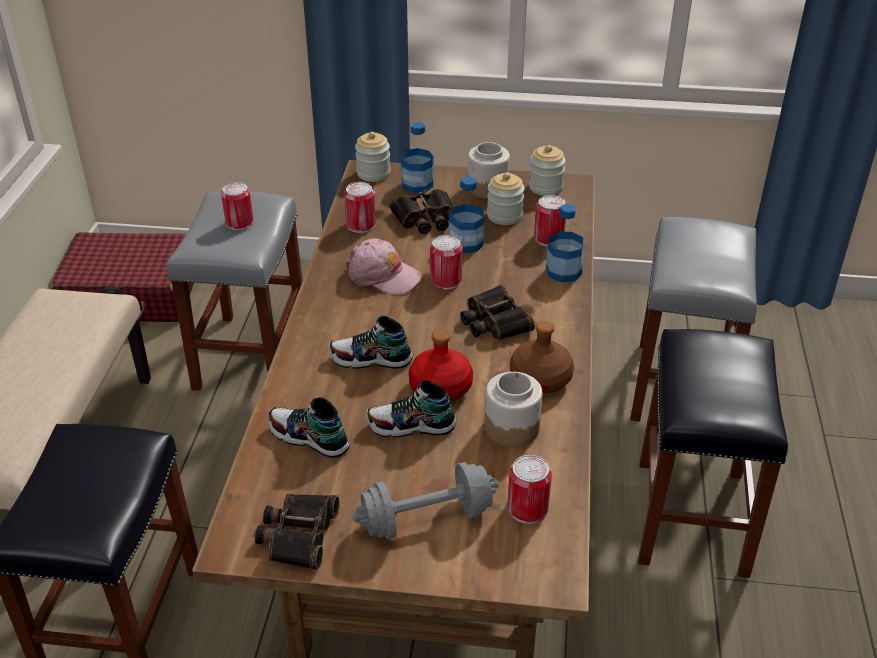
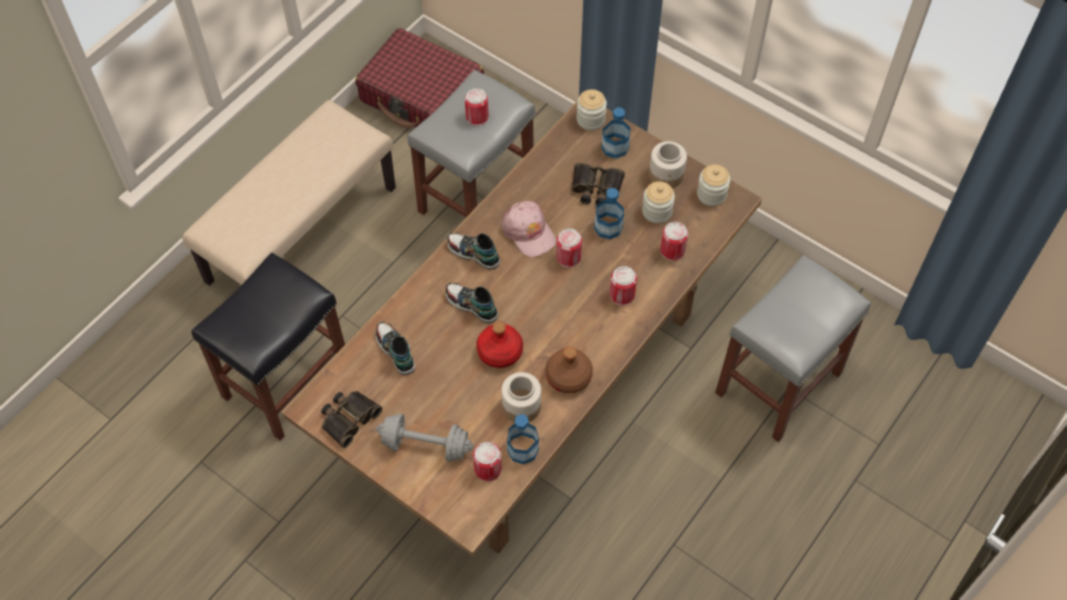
camera: 30 degrees right, 20 degrees up
(361, 225) = (545, 173): can -> can (622, 295)
(411, 426) = (461, 373): shoe -> shoe (473, 254)
(493, 321) = (574, 312): binoculars -> none
(563, 271) = (657, 289): bottle -> bottle (523, 449)
(692, 518) = (696, 495): black stool -> none

